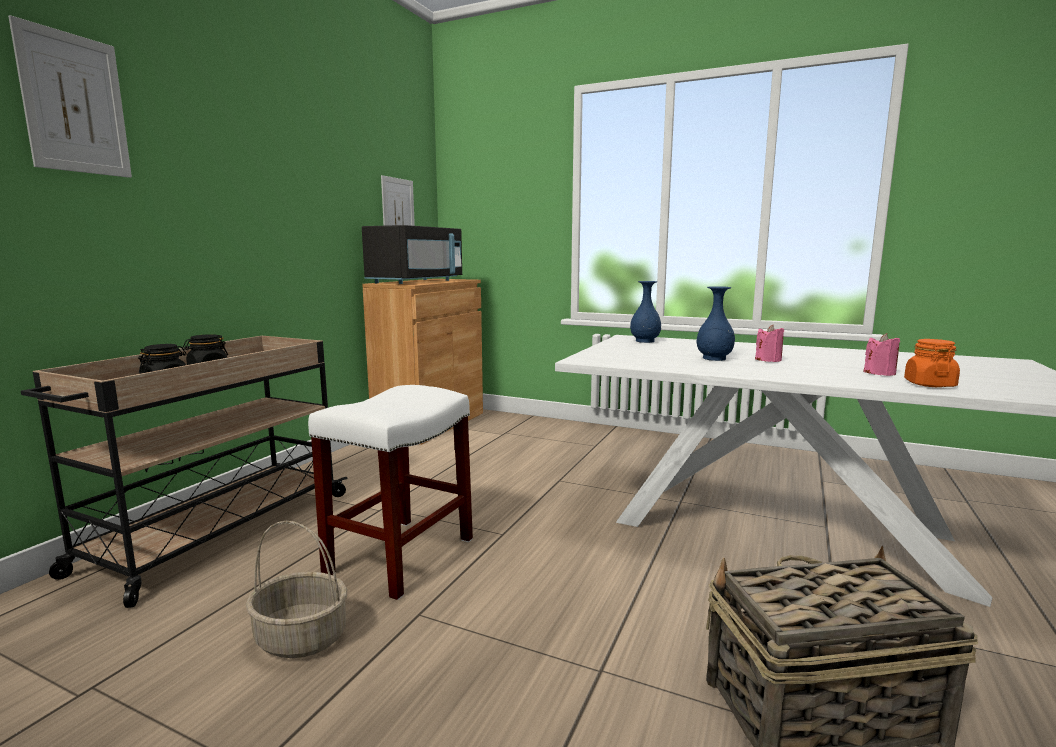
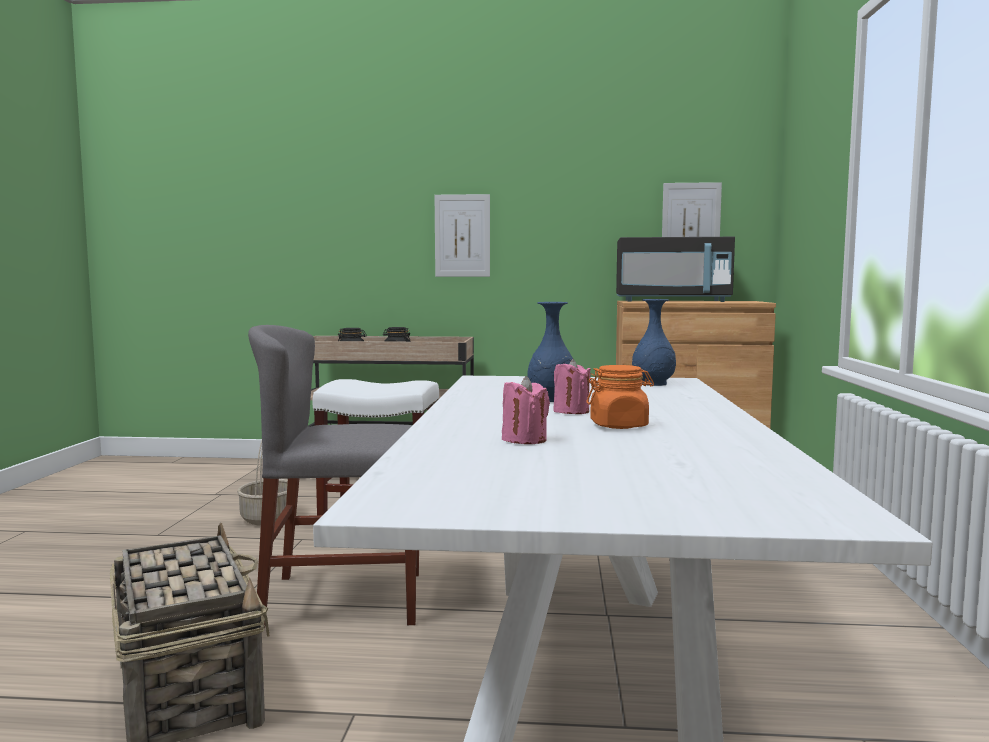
camera: 70 degrees right, 5 degrees down
(74, 104) = (366, 177): picture -> picture (462, 235)
(619, 600) = (345, 599): none -> grey chair
(929, 384) = (456, 451): orange jar -> orange jar (619, 425)

